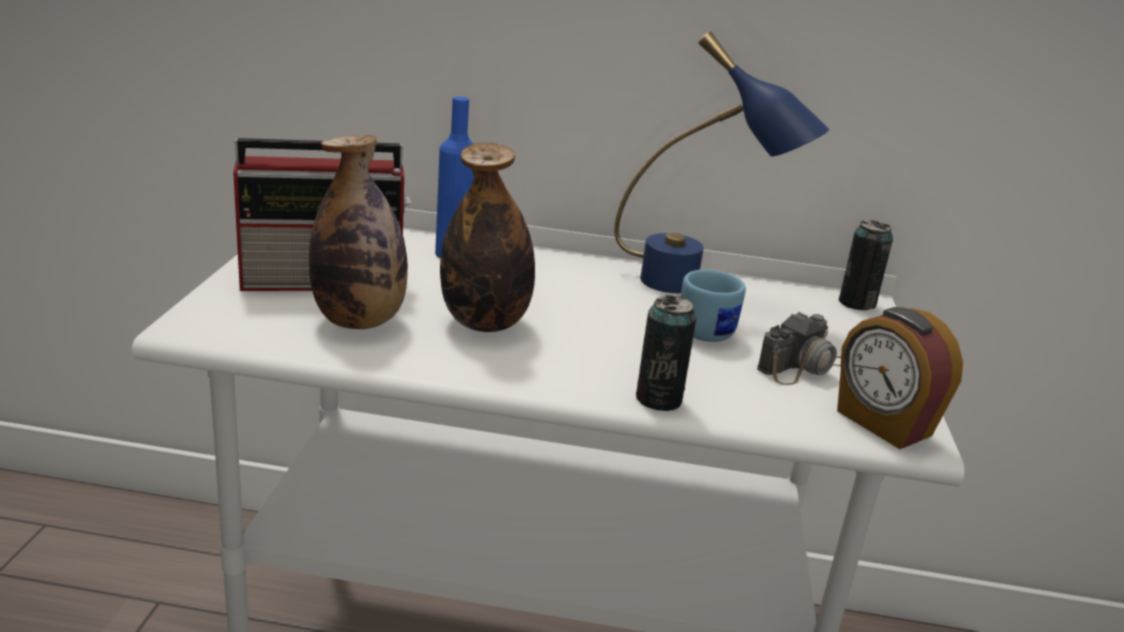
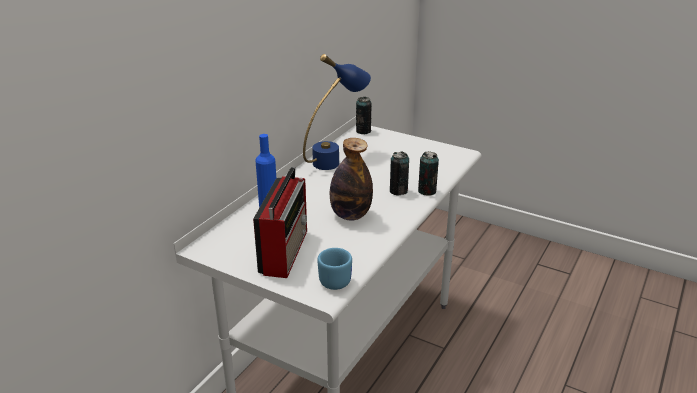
camera: 65 degrees left, 5 degrees up
(359, 321) = (336, 247): bottle -> none
(627, 364) = (398, 191): none -> can
(712, 331) = (376, 166): blue mug -> blue mug (333, 279)
(806, 366) = (410, 156): camera -> none
(882, 424) = (453, 156): alarm clock -> none

